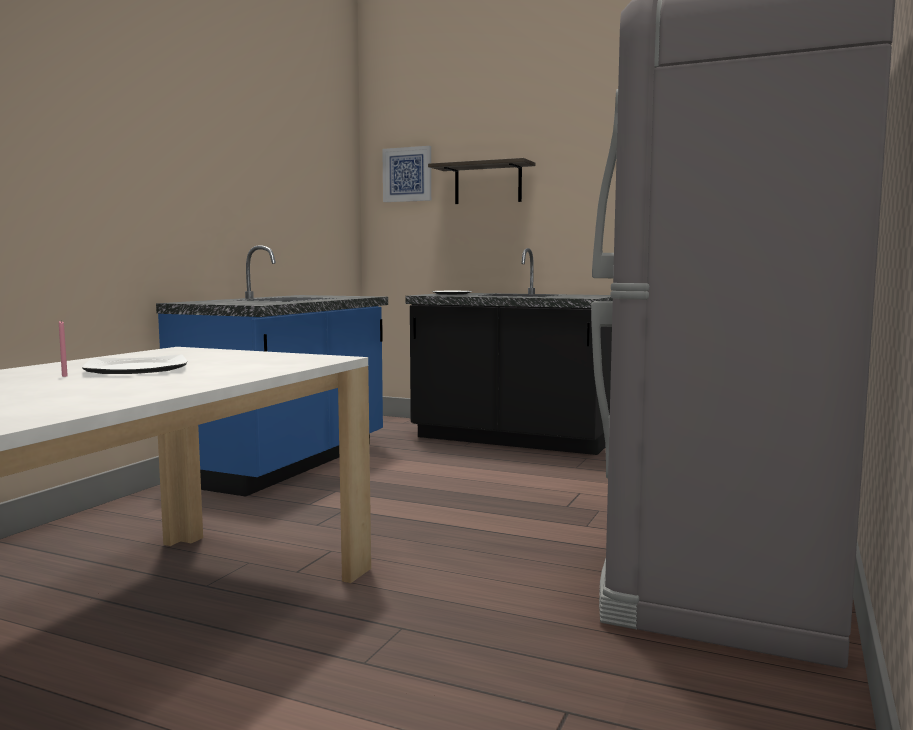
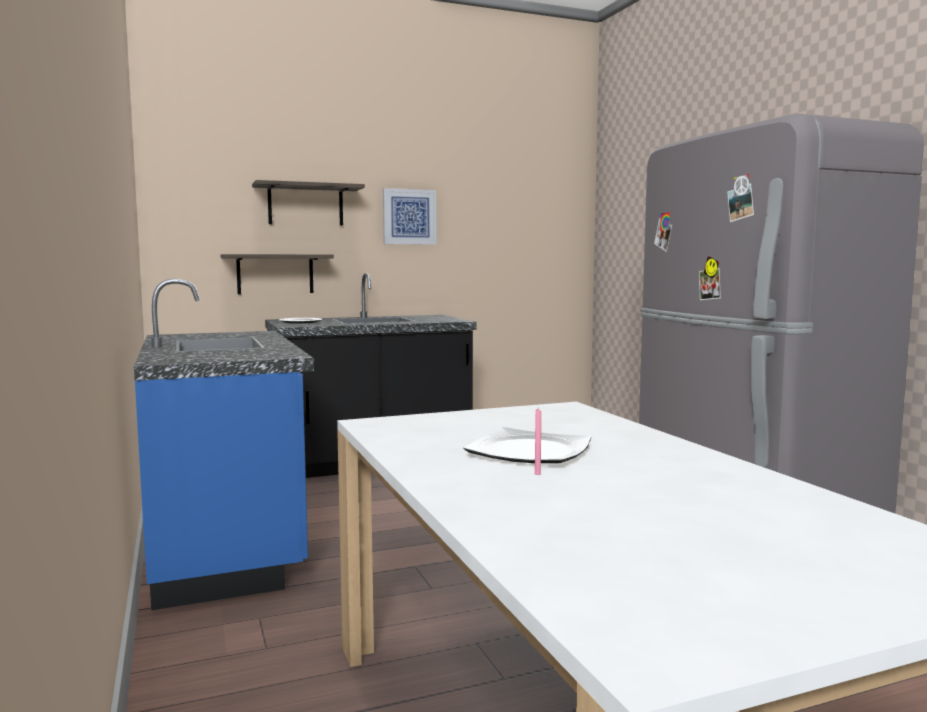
camera: 45 degrees left, 0 degrees up
(407, 174) = (205, 187): picture -> picture (409, 217)
(460, 250) = (275, 274): none -> shelf

